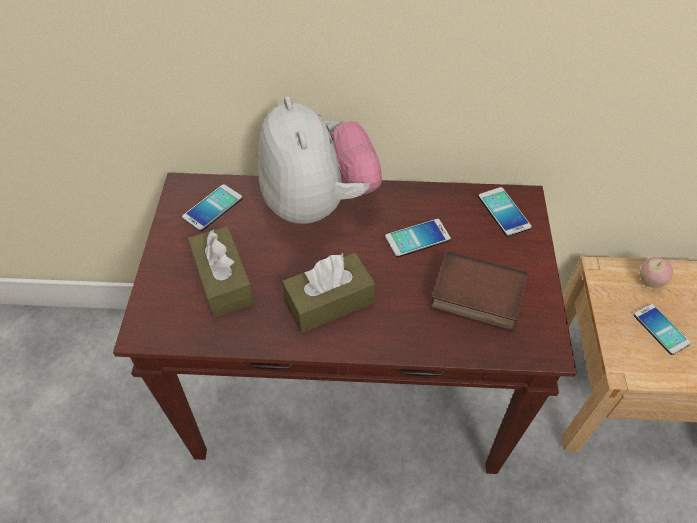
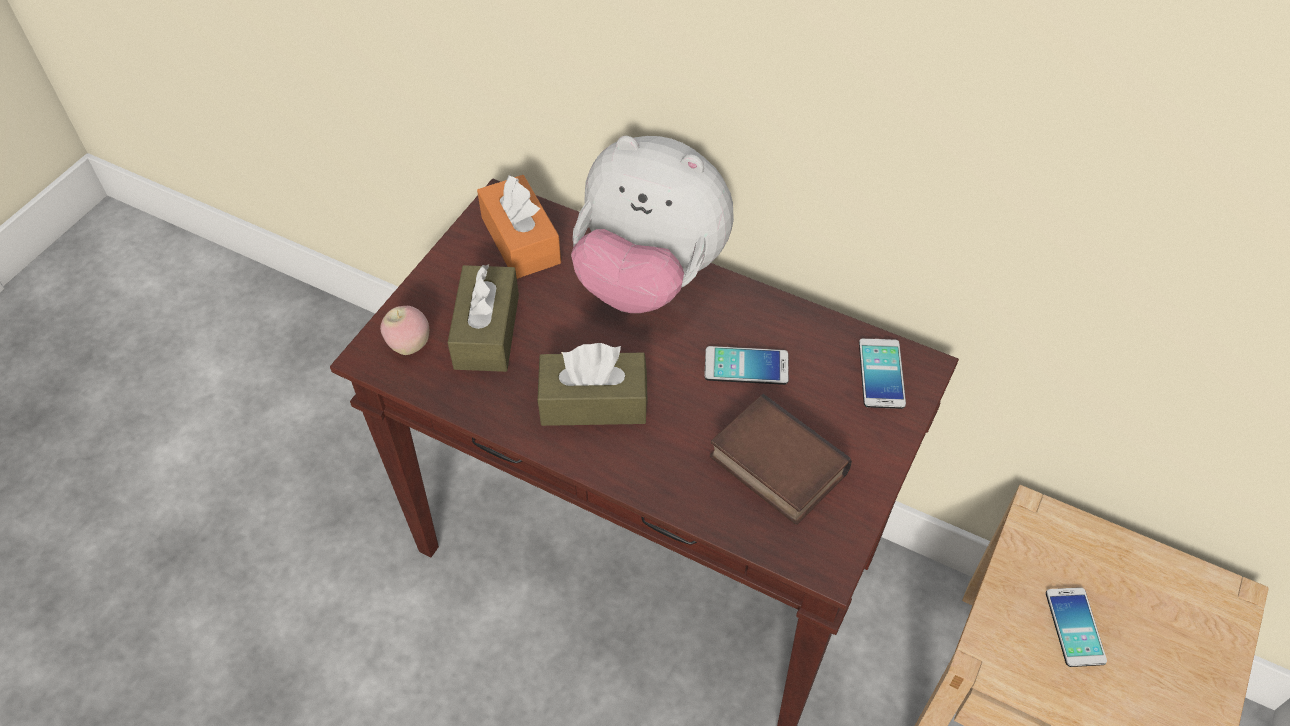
camera: 25 degrees right, 0 degrees up
(213, 208) = (520, 240): phone -> orange tissue box
(318, 203) = (649, 278): plush toy -> plush toy turned 105 degrees clockwise
(650, 281) = (1101, 557): apple -> apple (409, 345)

